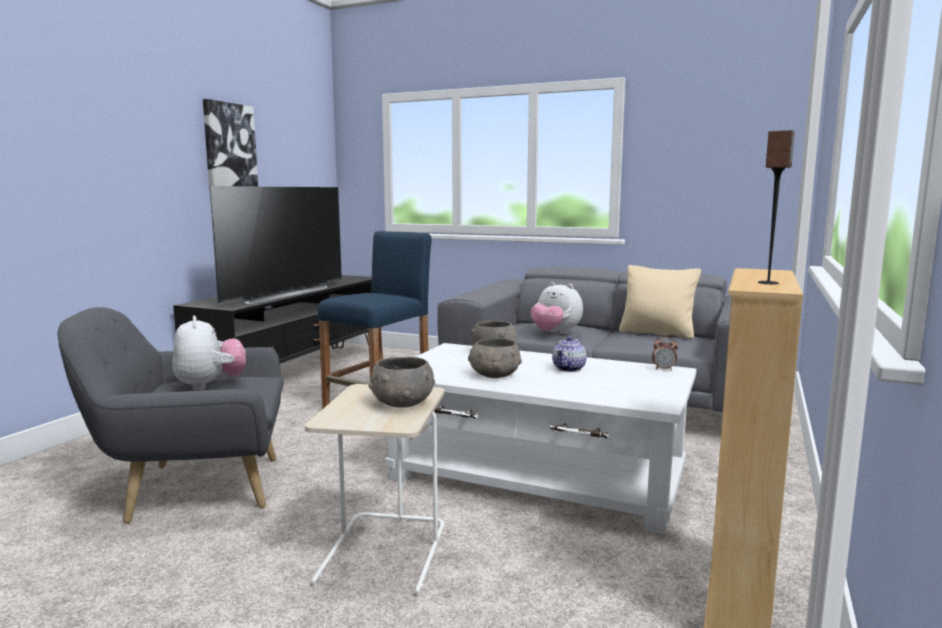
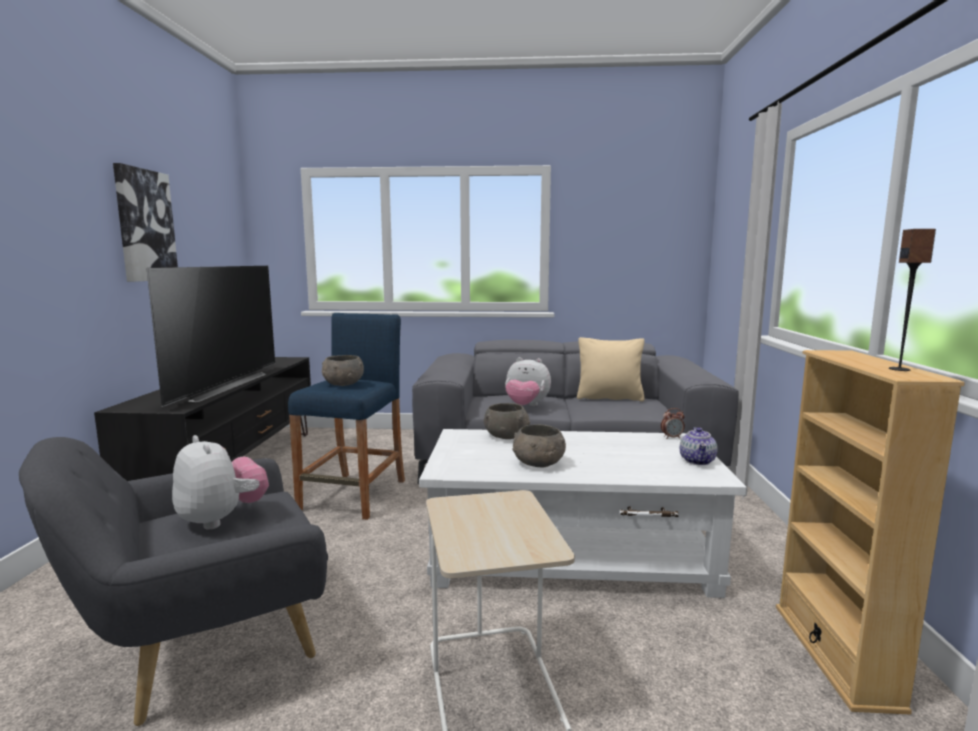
camera: 20 degrees left, 0 degrees up
(401, 403) = (512, 518): grey bowl -> grey bowl (343, 384)
(569, 369) = (595, 447): teapot -> teapot (698, 461)

